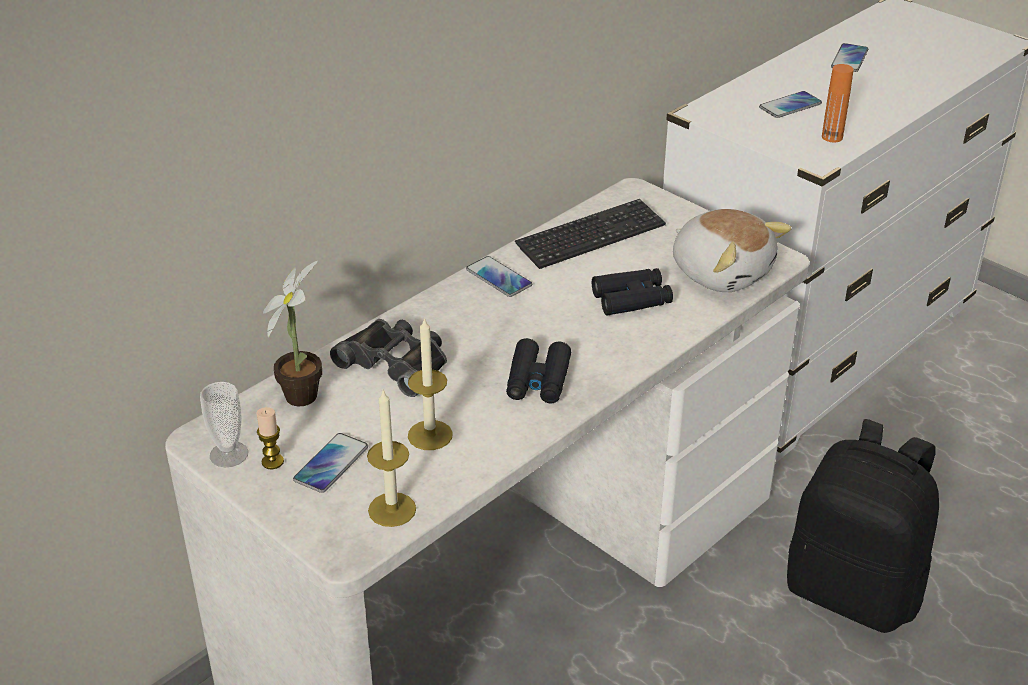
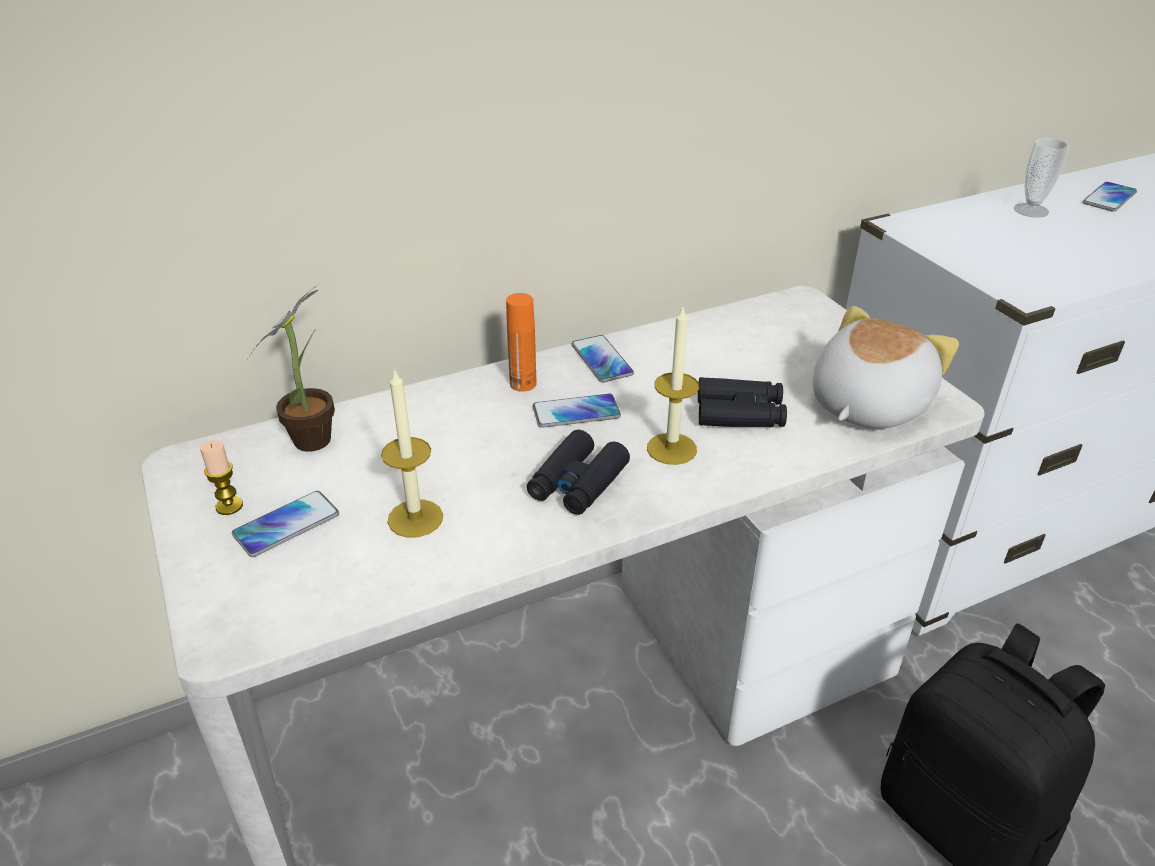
camera: 20 degrees right, 0 degrees up
(229, 454) = (193, 486): cup -> cup (1031, 210)
(392, 509) = (311, 600): candle -> candle (671, 448)
(396, 362) = (434, 426): black binoculars -> none
(591, 236) = (728, 337): keyboard -> none
(722, 272) = (865, 404): plush toy -> plush toy turned 120 degrees counterclockwise
(790, 106) = (1015, 233): phone -> phone (576, 412)
(832, 137) = (1056, 273): orange bottle -> orange bottle (523, 384)

